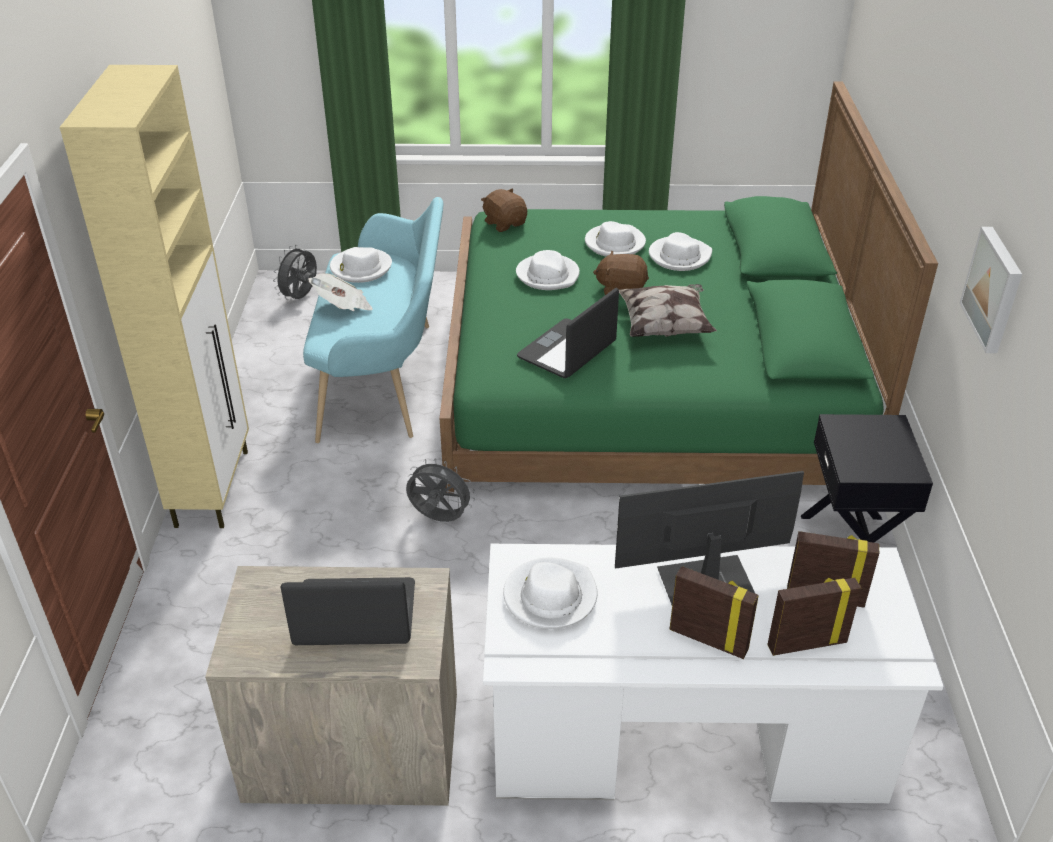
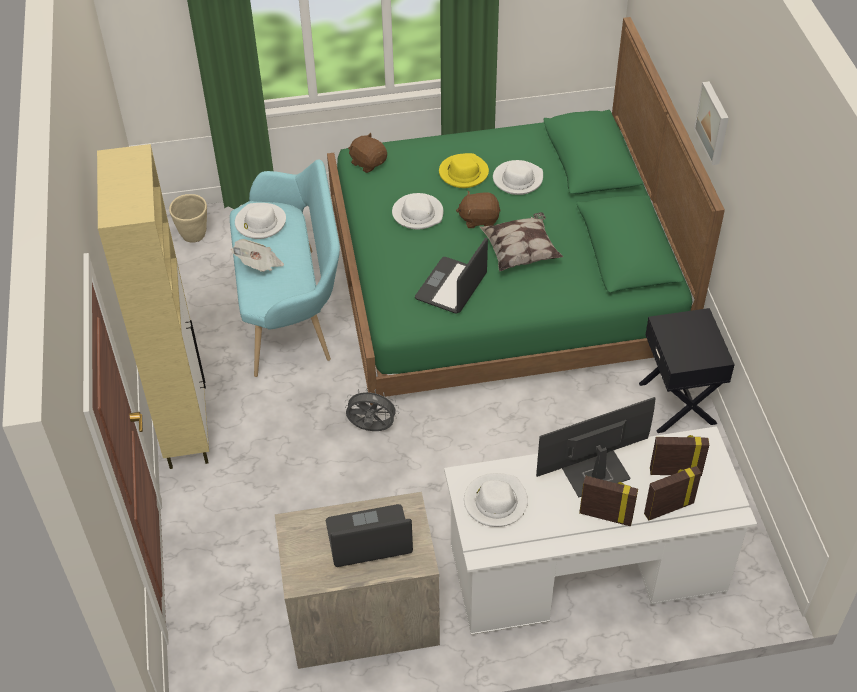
camera: 10 degrees left, 10 degrees up
(300, 297) = (193, 236): grey fan -> beige planter
(614, 243) = (463, 173): white hat -> yellow hat
(994, 289) = (766, 246): picture -> picture (714, 122)

